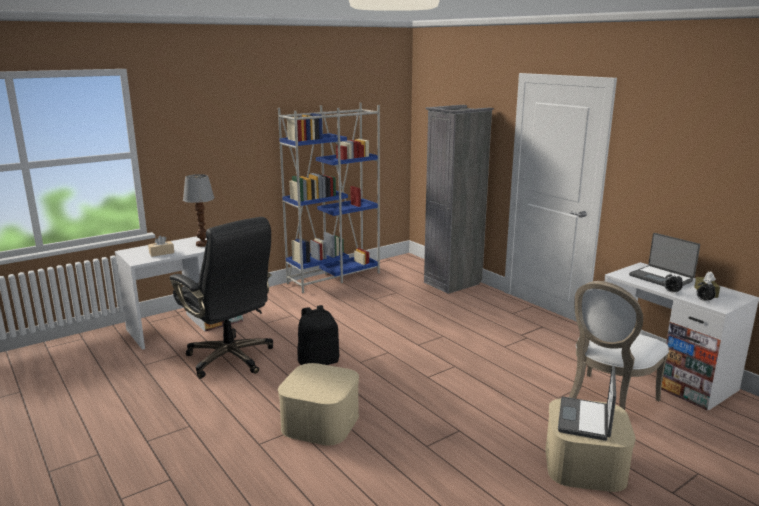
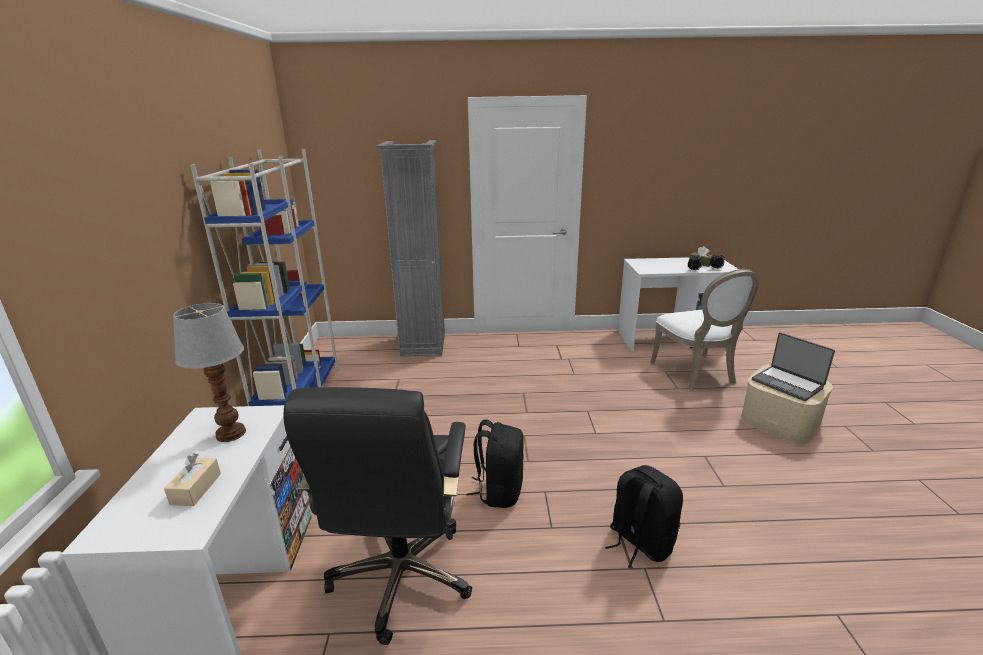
camera: 55 degrees left, 5 degrees up
(228, 357) = (402, 571): black office chair -> black office chair turned 105 degrees clockwise
(320, 421) = (639, 542): beige storage box -> black backpack
(661, 278) = (663, 264): laptop -> none

